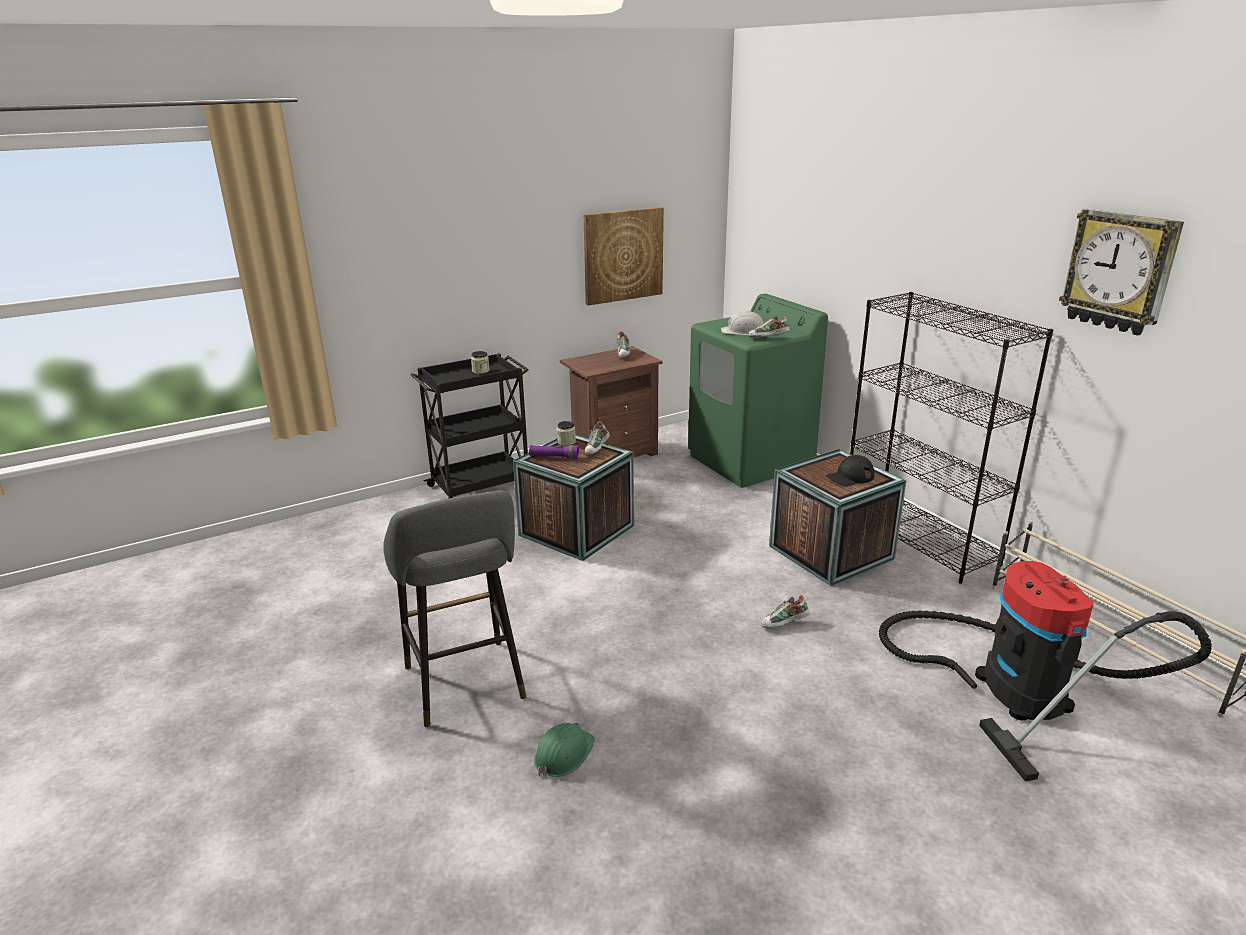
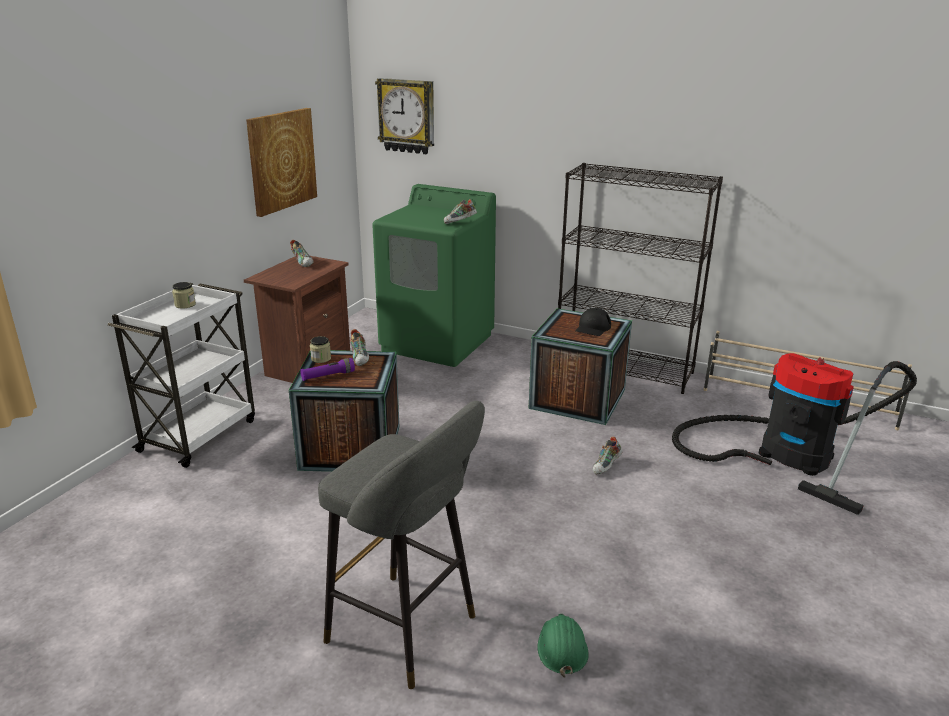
camera: 35 degrees left, 0 degrees up
(481, 485) = (200, 434): black cart -> white cart
(743, 331) = (430, 220): white hard hat -> none
(1119, 271) = (773, 125): wall clock -> wall clock (407, 116)

